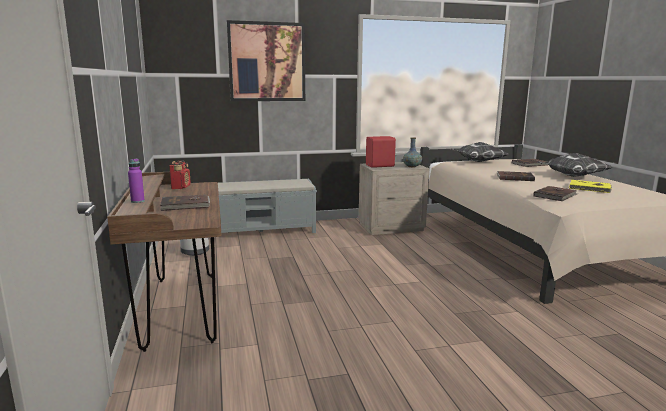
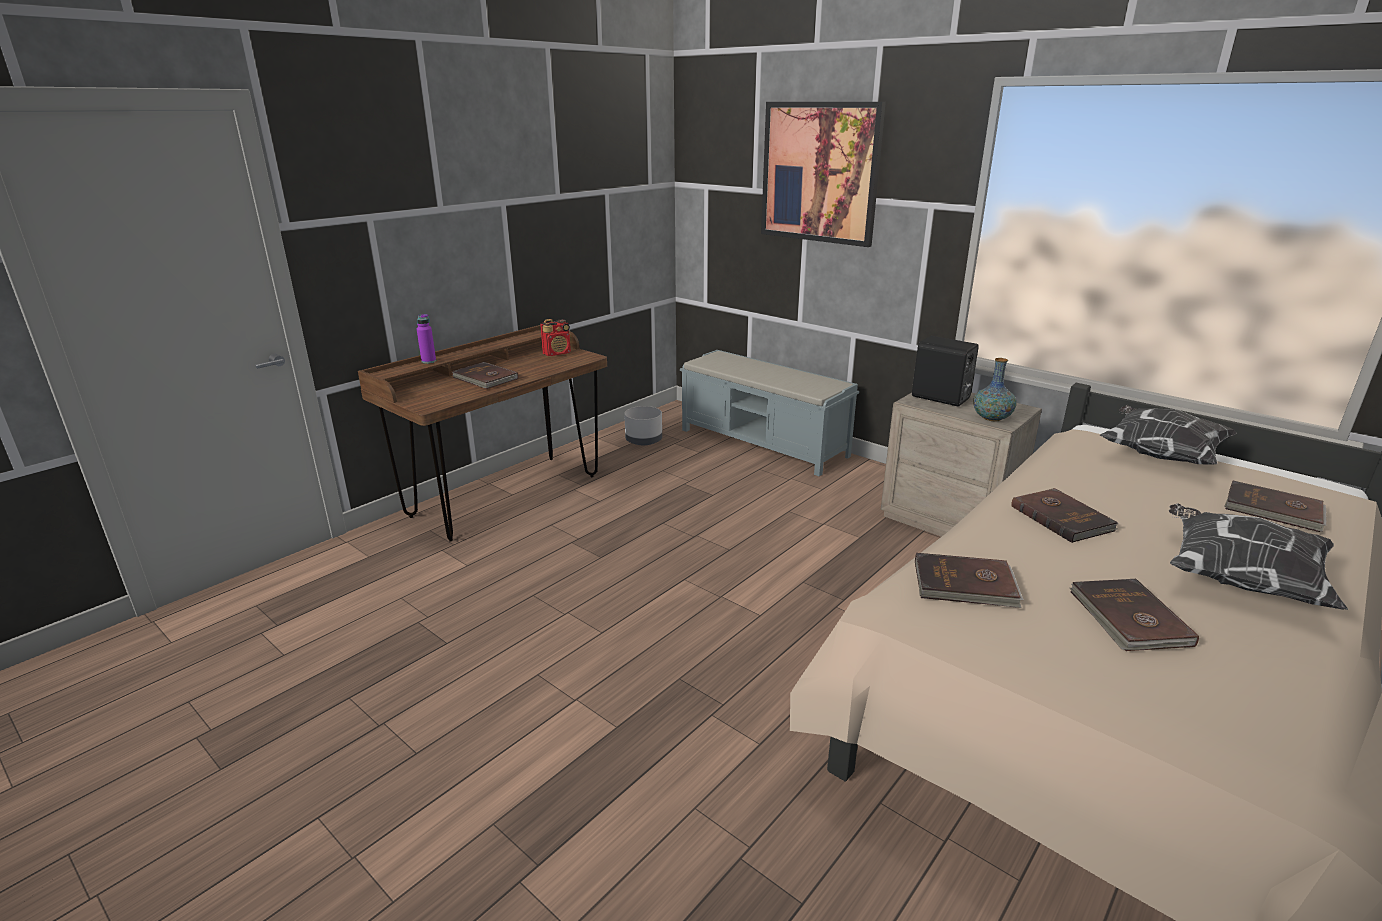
camera: 55 degrees right, 10 degrees up
(380, 166) = (941, 398): red speaker -> black speaker
(590, 188) = (1128, 619): yellow book -> brown book

